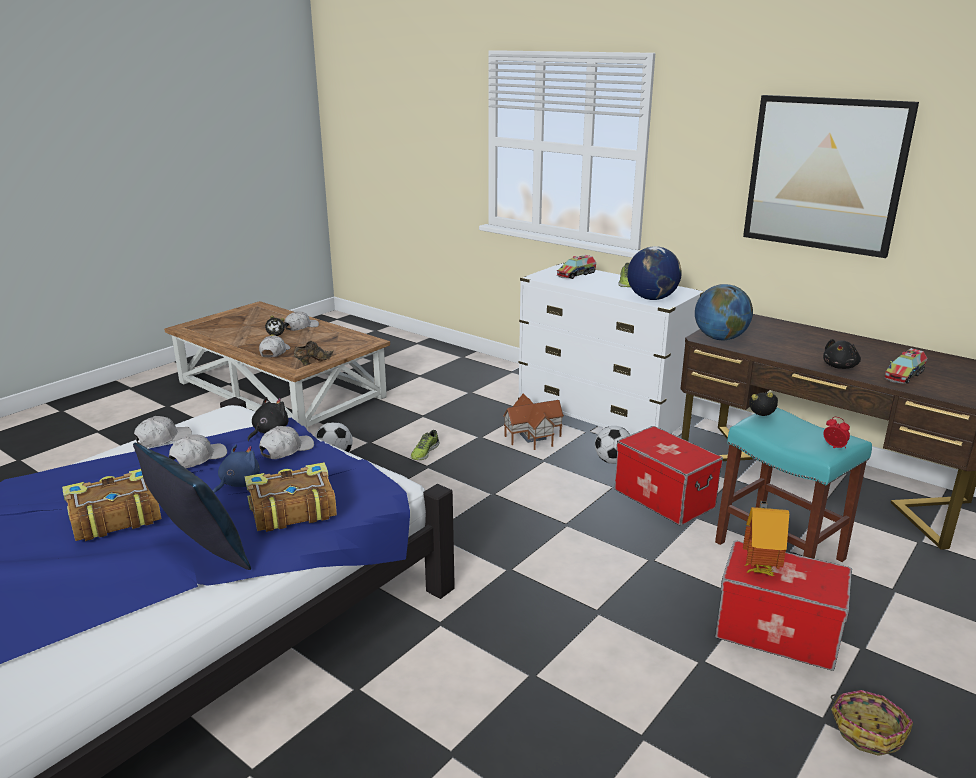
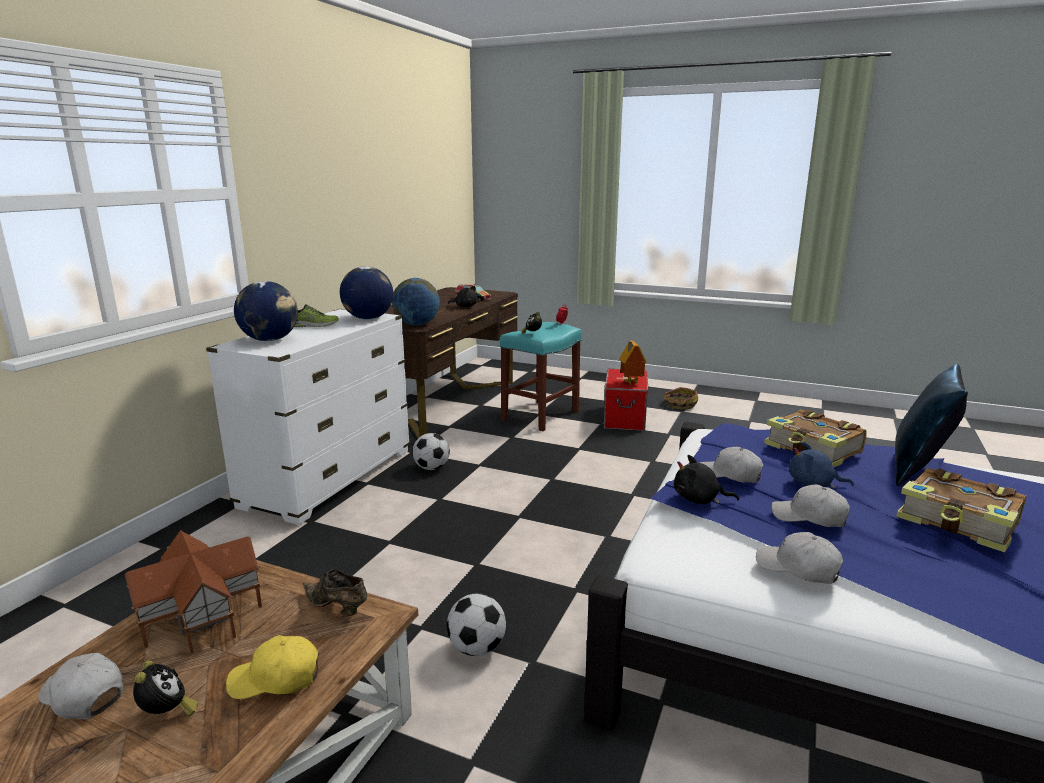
camera: 105 degrees left, 5 degrees down
(274, 352) = (276, 679): white cap -> yellow cap
(424, 452) = (440, 573): shoe -> none
(533, 436) = (382, 510): toy house -> toy house (200, 615)
(576, 274) = (270, 340): toy truck -> globe
(664, 498) = (489, 447): storage box -> none
(824, 174) = (359, 187): picture -> none

